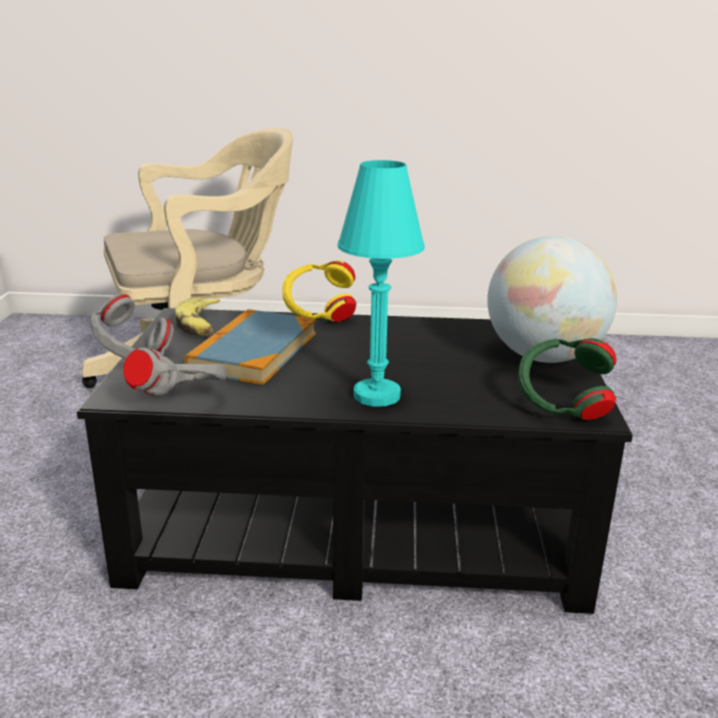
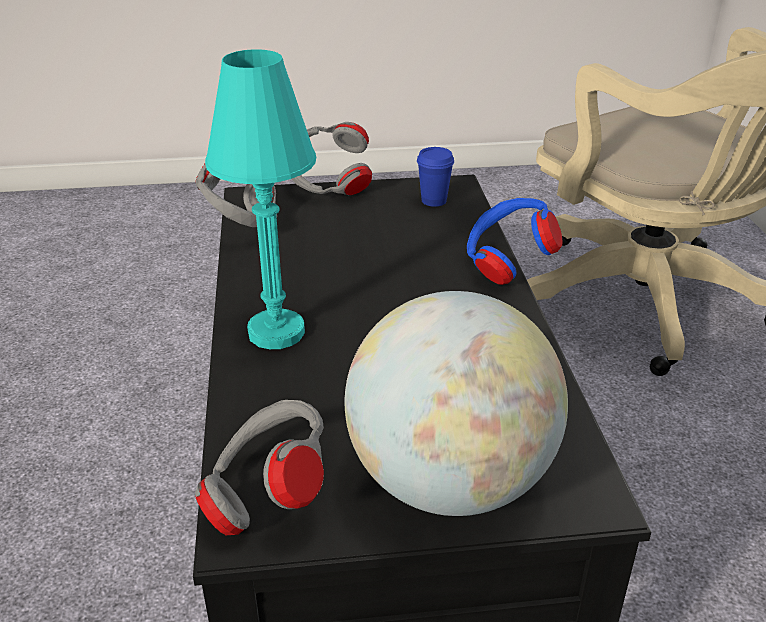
camera: 80 degrees right, 10 degrees up
(201, 325) = (433, 201): banana -> blue cup
(254, 351) = (373, 241): book -> none
(319, 315) = (507, 265): yellow headphones -> blue headphones
(562, 406) = (268, 495): green headphones -> grey headphones

